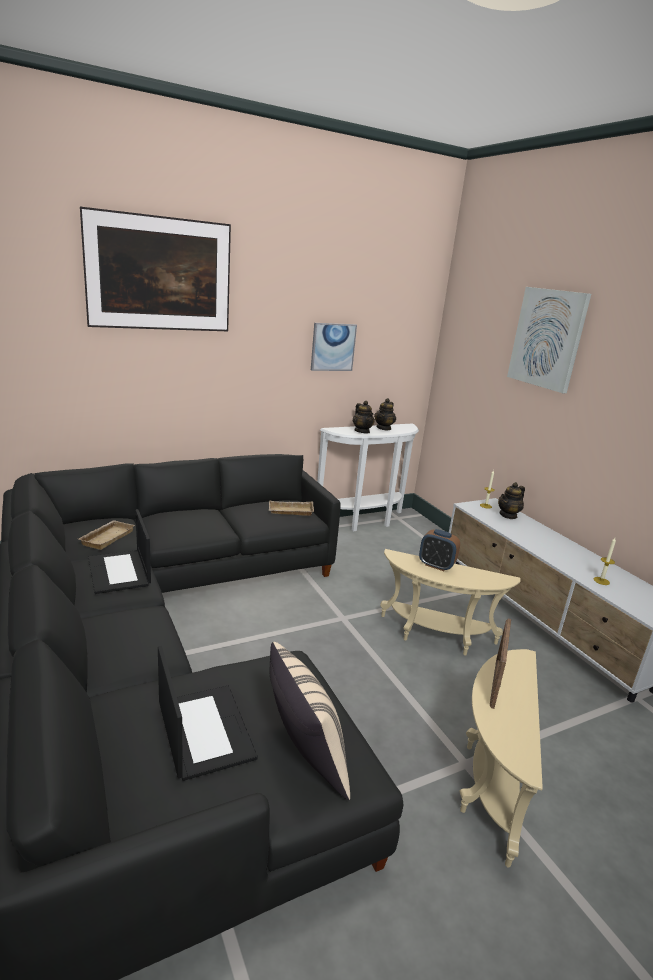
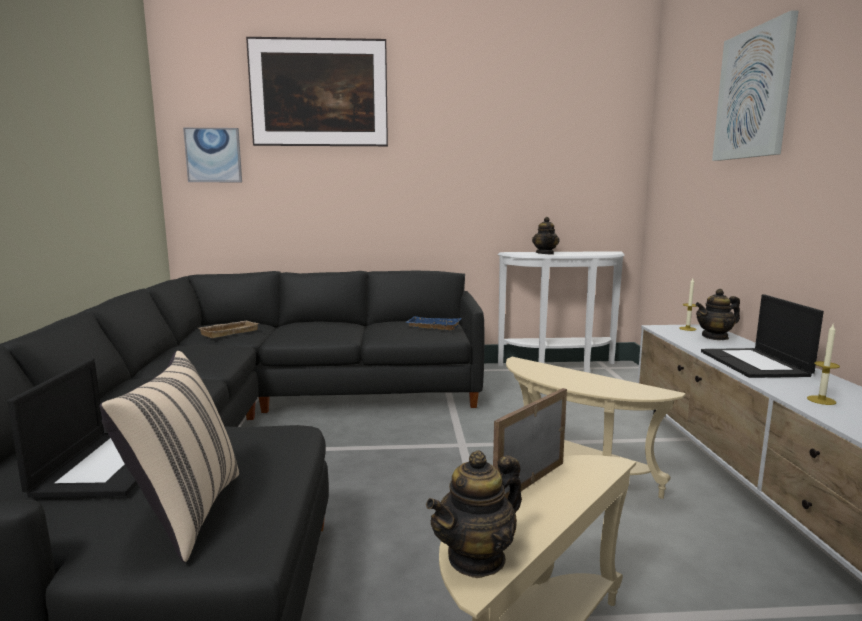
camera: 25 degrees right, 10 degrees down
(120, 572) = (207, 351): laptop -> laptop (755, 364)
(290, 512) = (432, 327): beige tray -> blue tray
(333, 347) = (509, 161): picture -> picture (213, 155)
(384, 428) = (576, 252): teapot -> teapot (477, 558)
(436, 565) = (565, 373): alarm clock -> none

